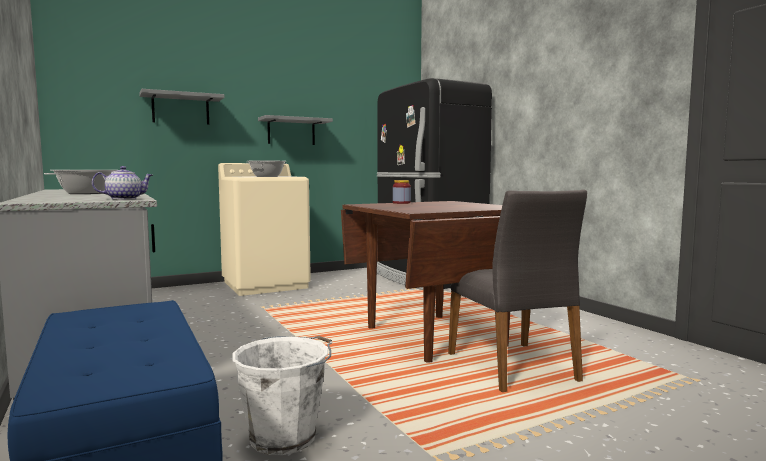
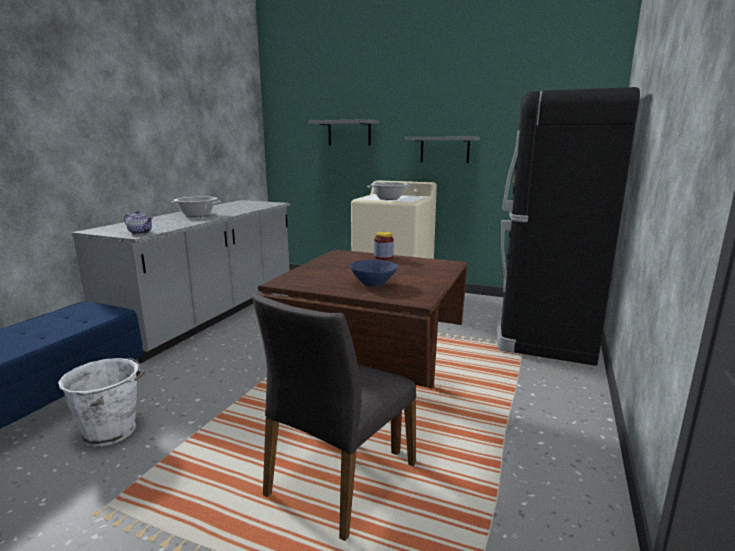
camera: 50 degrees right, 10 degrees up
(467, 207) = (374, 284): none -> blue bowl

